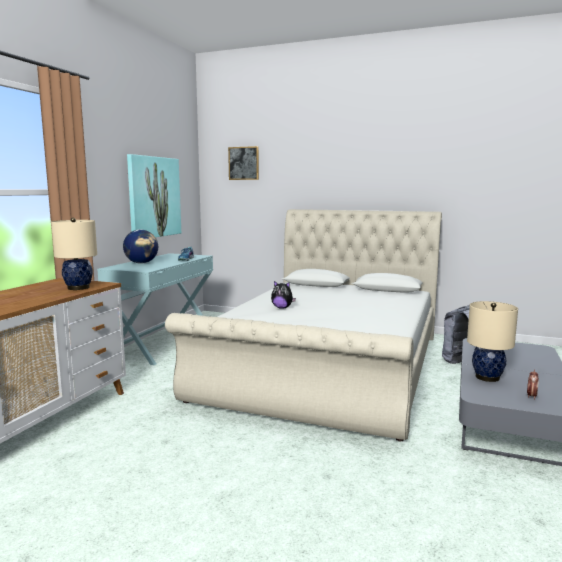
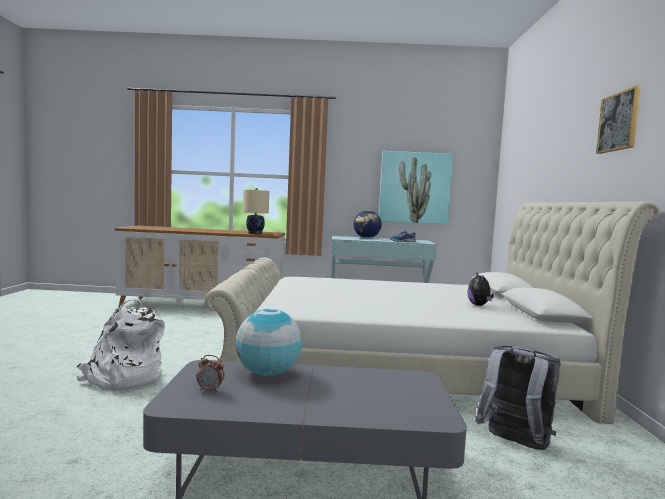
camera: 70 degrees right, 5 degrees down
(244, 163) = (518, 153): picture -> picture (619, 122)
(282, 308) = (368, 286): plush toy -> plush toy (479, 305)
(331, 504) = (123, 378): none -> white backpack
(487, 377) = (268, 373): beige table lamp -> globe

